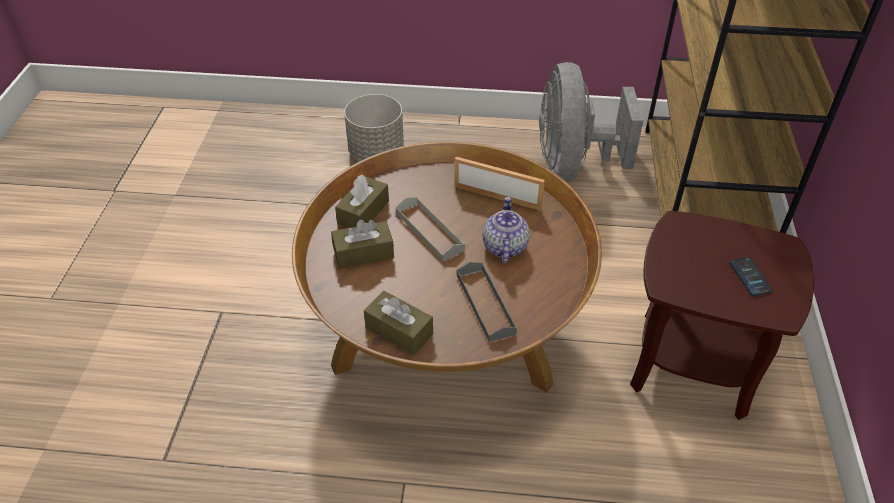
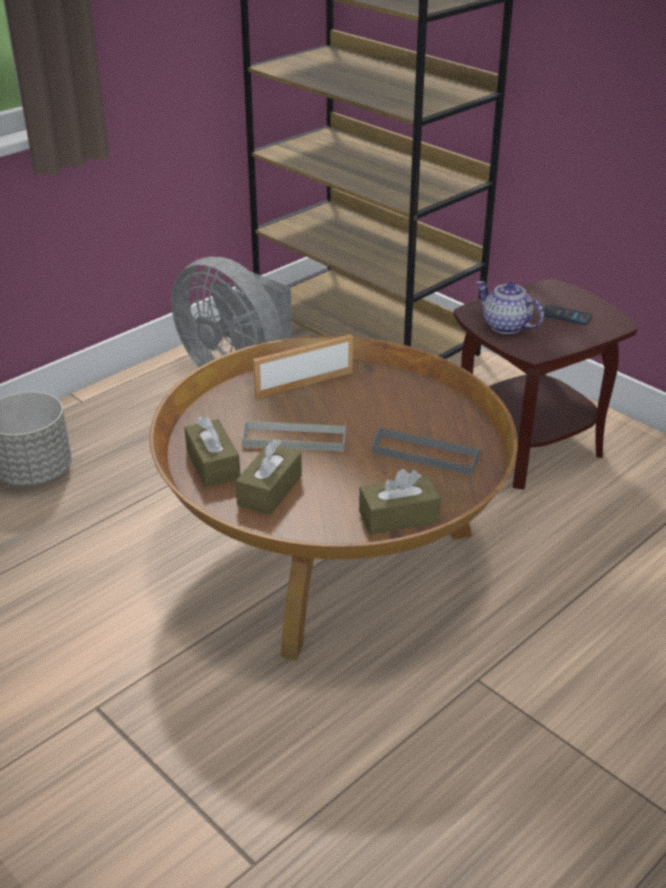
camera: 50 degrees left, 10 degrees down
(504, 246) = (370, 411): teapot -> teapot (505, 326)

